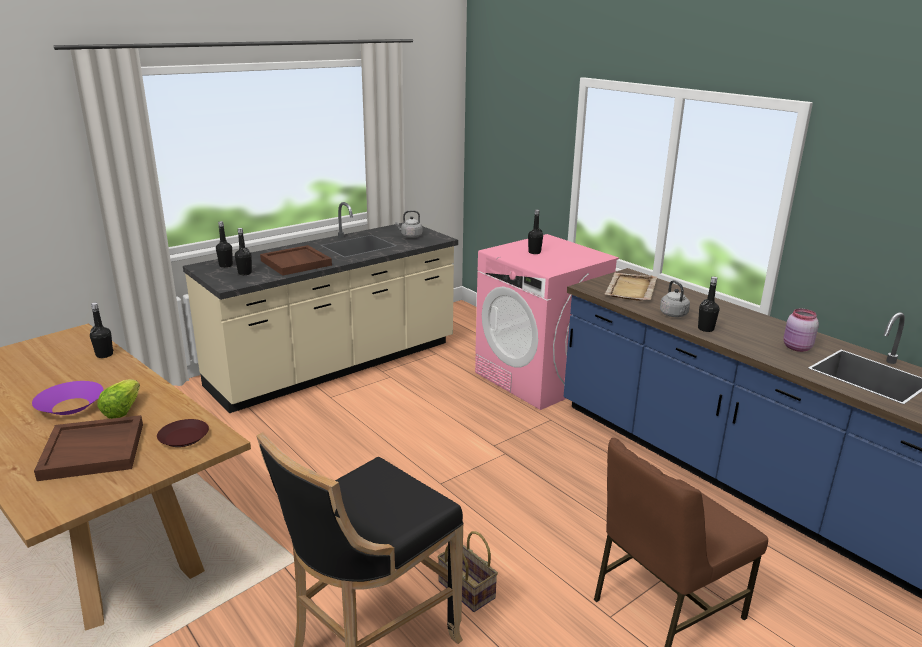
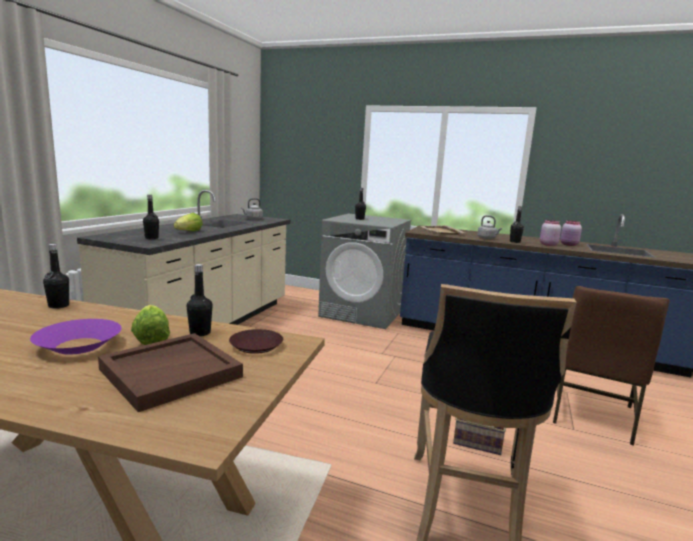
camera: 30 degrees left, 10 degrees down
(226, 265) = (124, 235): black bottle -> black bottle (200, 333)
(296, 263) = (189, 232): brown tray -> lettuce
(539, 378) = (362, 313): pink washing machine -> grey washing machine
(754, 342) = (547, 244): none -> pink jar

